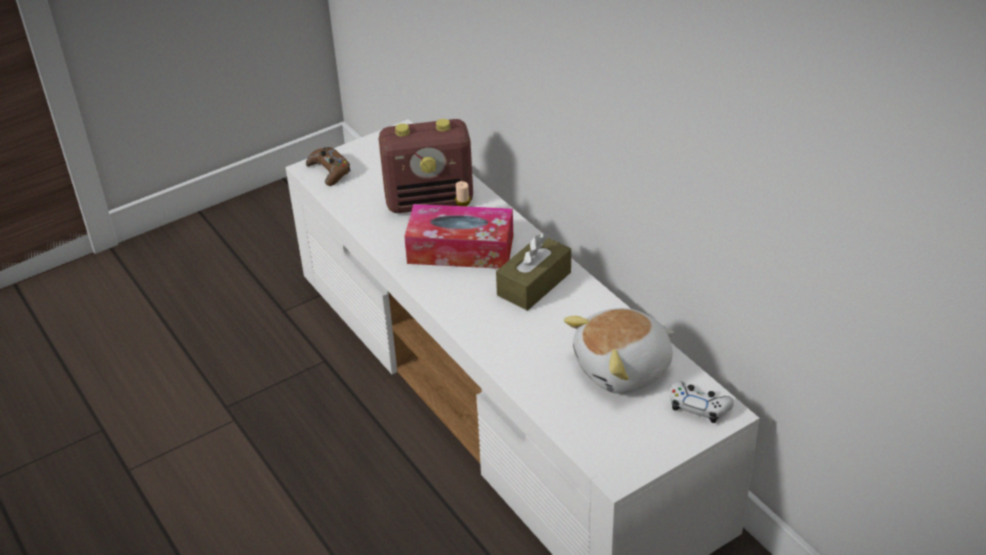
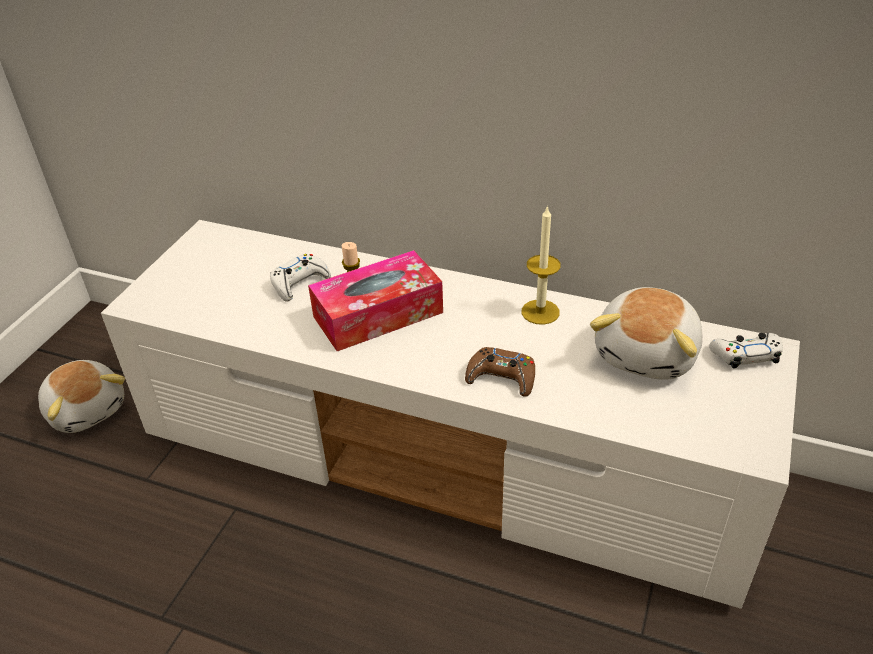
camera: 35 degrees left, 0 degrees up
(283, 240) = (87, 409): none -> plush toy
(329, 171) = (159, 297): brown game controller -> brown game controller (501, 378)
(430, 201) = (299, 283): radio -> white game controller
(534, 284) = (483, 315): brown tissue box -> none
(579, 301) = (540, 312): none -> candle

